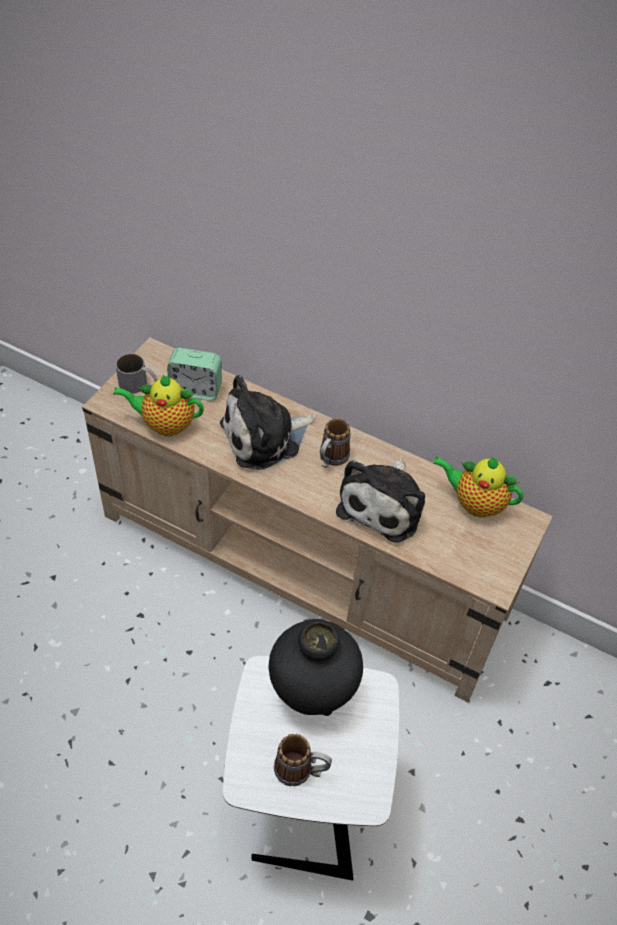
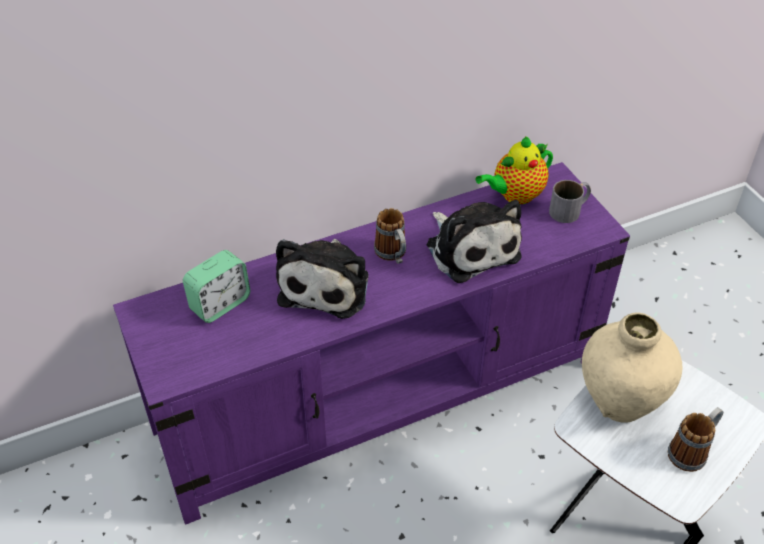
camera: 50 degrees left, 5 degrees down
(139, 385) = (169, 344): grey mug -> grey mug (570, 209)
(165, 424) = (240, 349): teapot -> none
(303, 566) = (382, 395): beige tv stand -> purple tv stand
(312, 692) = (620, 402): black vase -> beige vase

